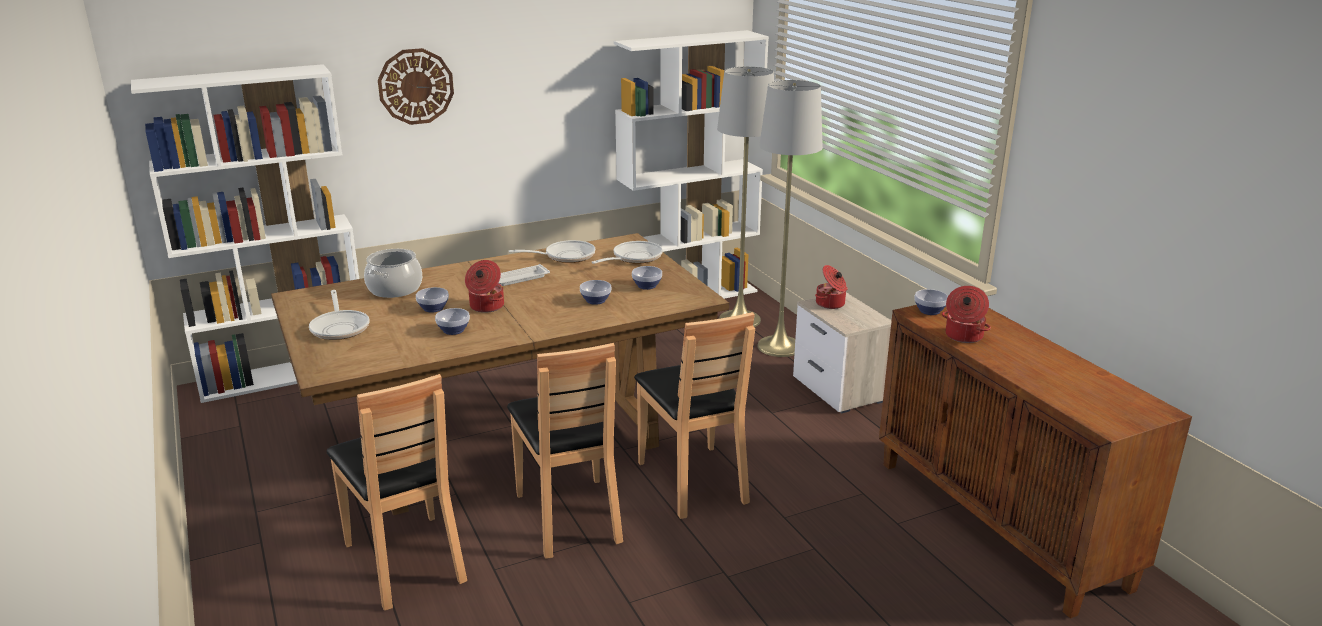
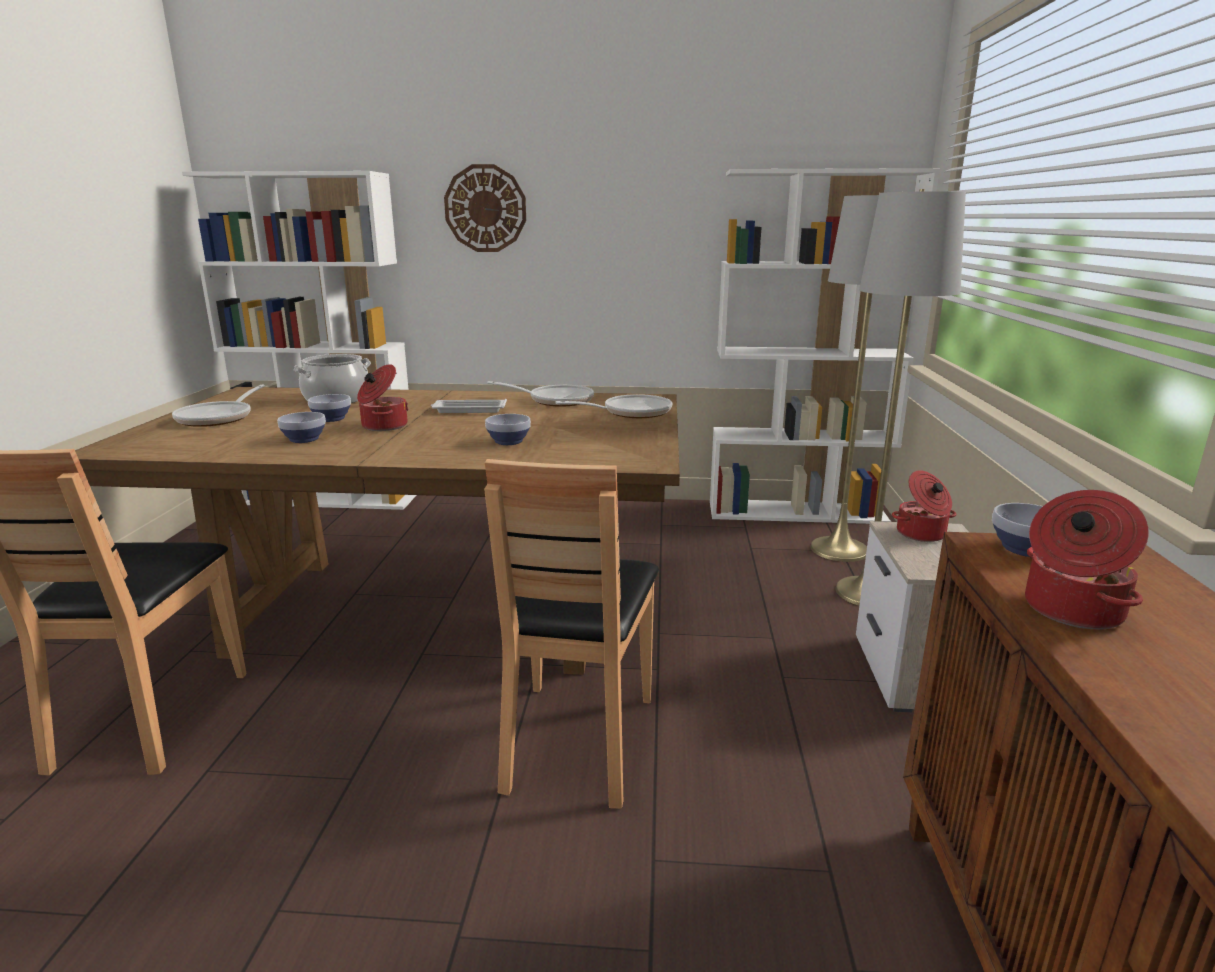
camera: 30 degrees right, 5 degrees down
(570, 516) = (374, 731): brown chair -> none
(646, 286) = (597, 438): bowl -> none

